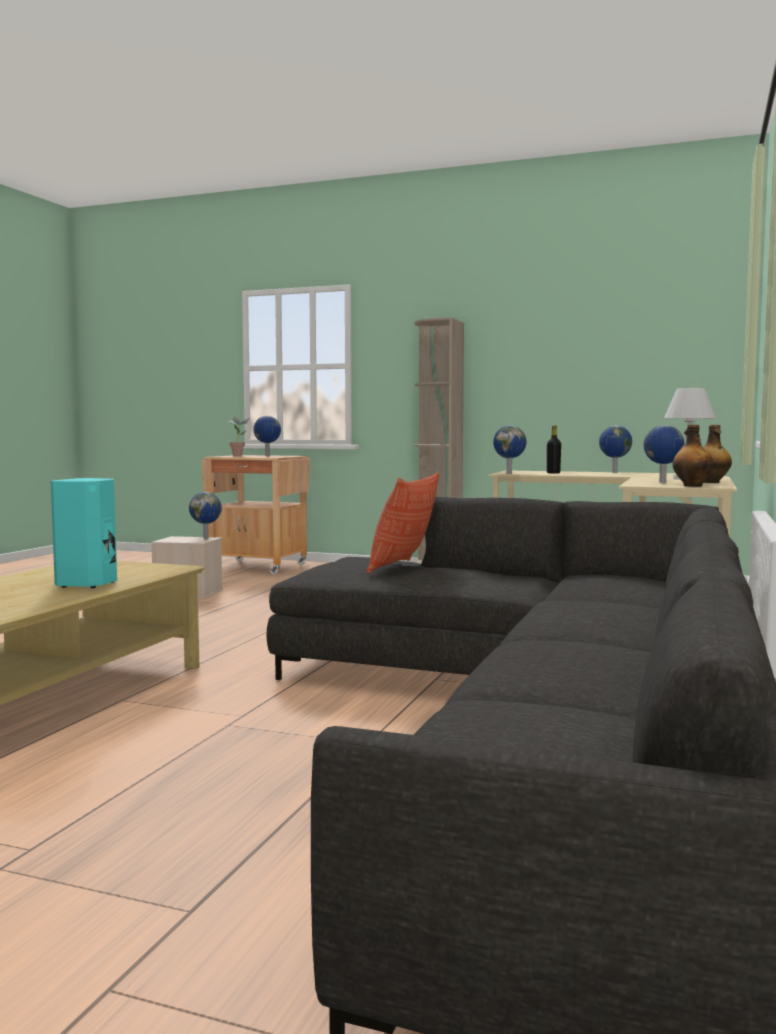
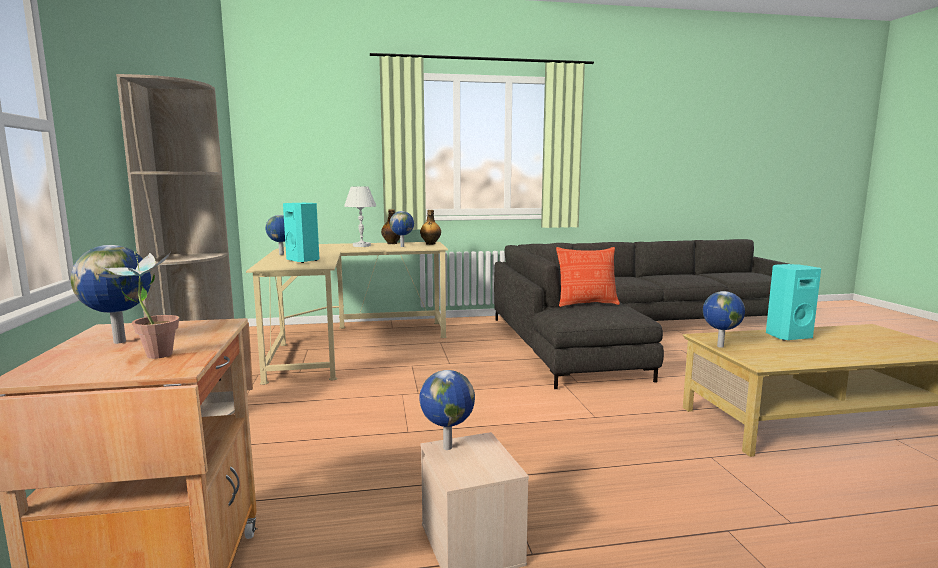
camera: 120 degrees left, 5 degrees up
(509, 473) = (323, 265): globe -> globe (719, 346)
(553, 473) = (304, 260): black bottle -> turquoise speaker

